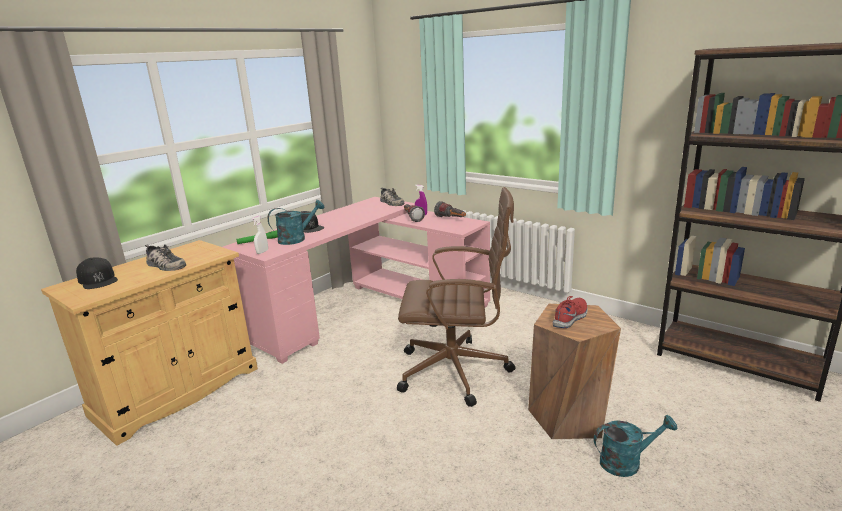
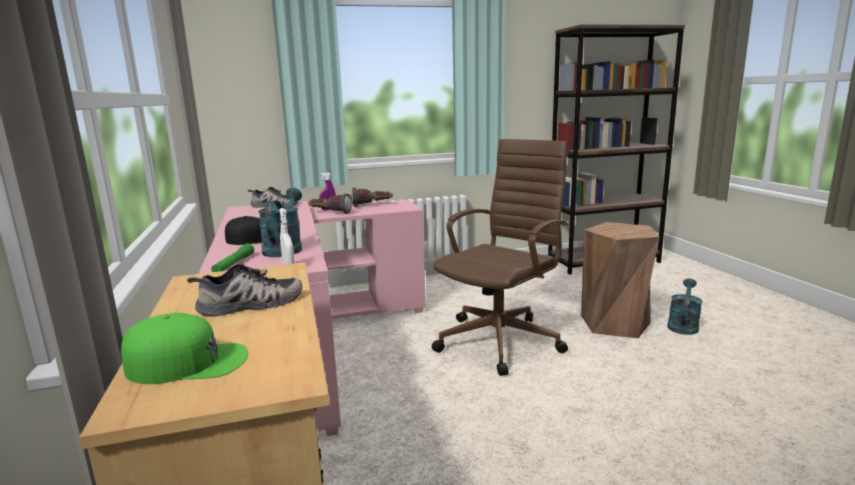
camera: 55 degrees left, 5 degrees down
(98, 279) = (188, 362): black cap -> green cap
(571, 317) = (618, 230): red shoe -> none

